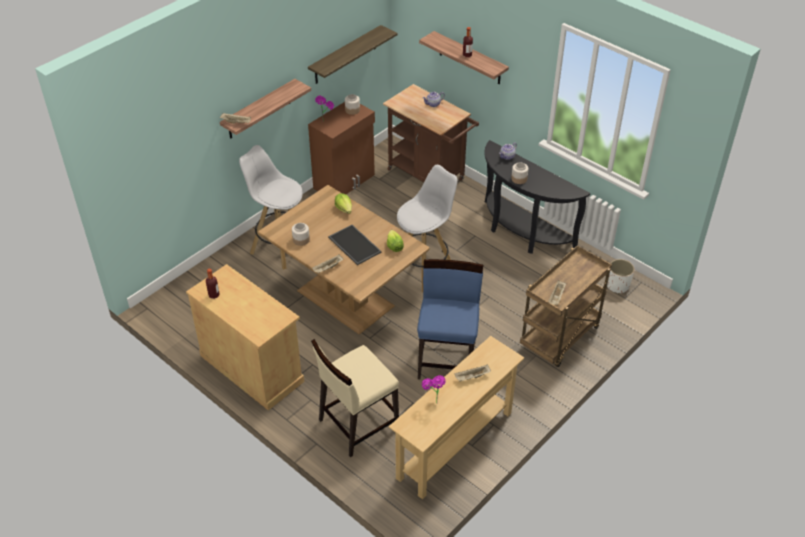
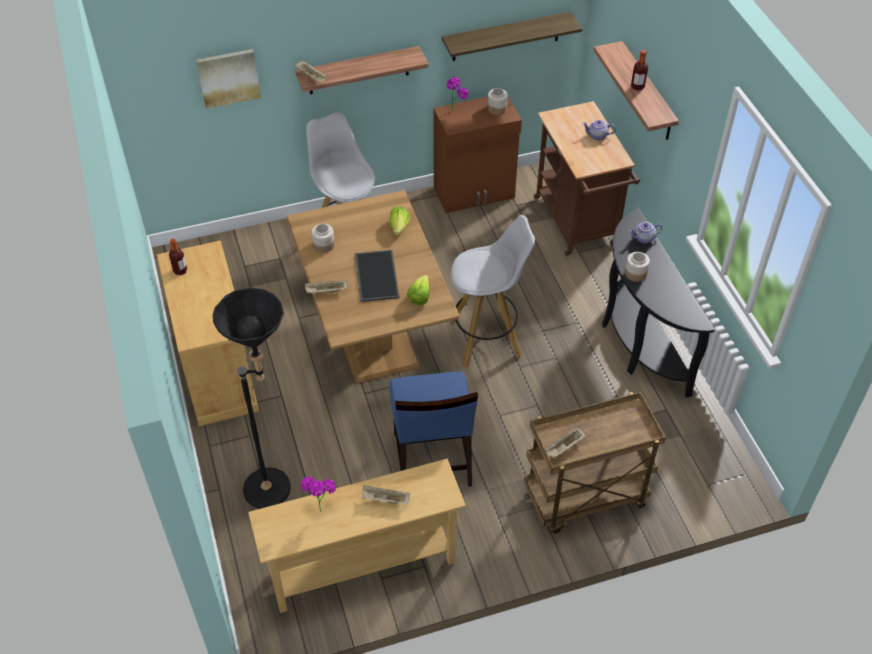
camera: 30 degrees right, 5 degrees up
(176, 142) = (228, 77): none -> picture
(357, 423) = (277, 488): beige chair -> black floor lamp
(447, 359) = (431, 460): blue chair -> blue chair turned 135 degrees clockwise
(617, 285) = (711, 465): white planter -> none

